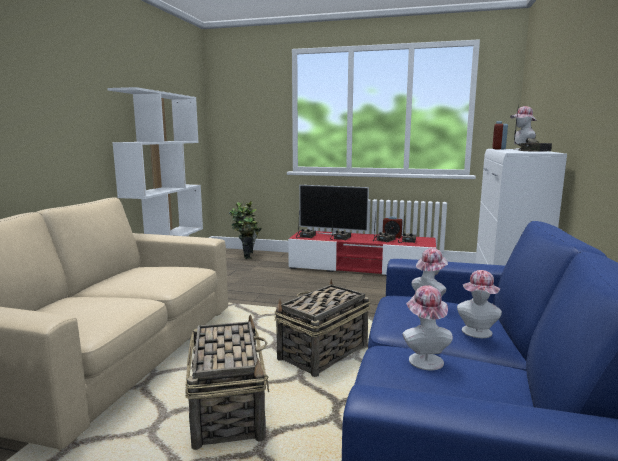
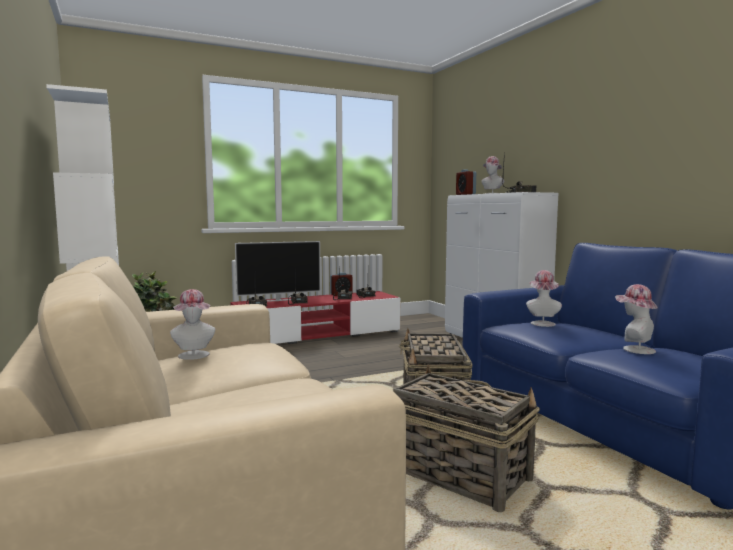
camera: 40 degrees left, 5 degrees down
(477, 333) = (606, 332): hat -> hat (194, 356)

